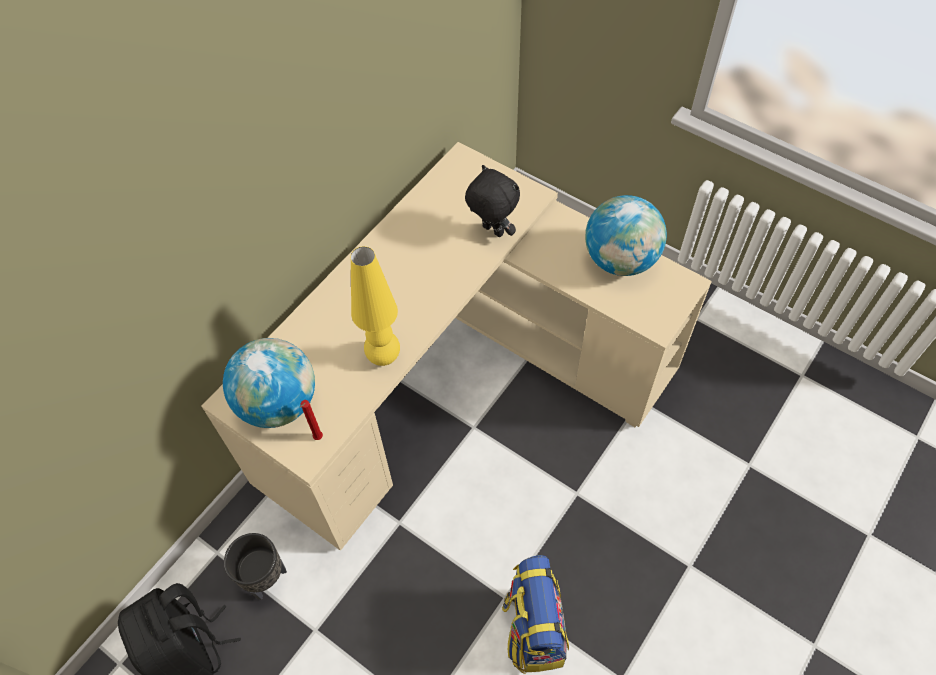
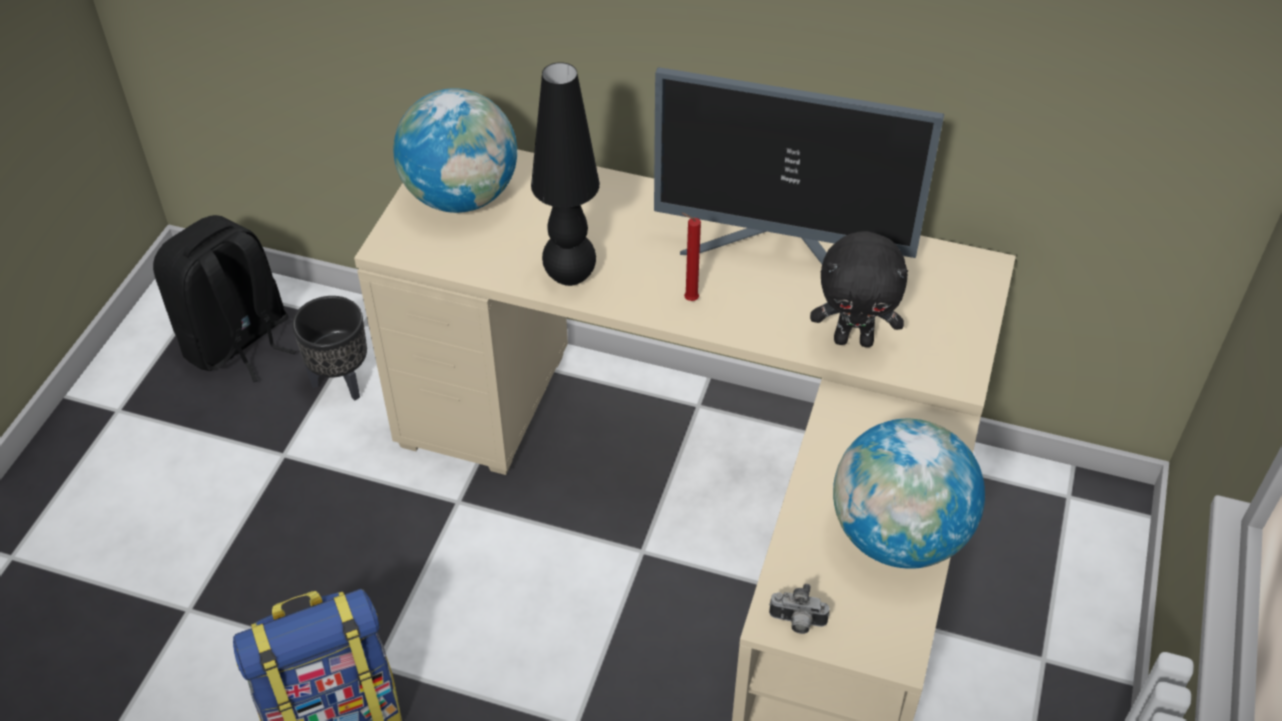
camera: 70 degrees right, 10 degrees down
(317, 438) = (420, 247): red candle -> red candle (688, 300)
(384, 357) = (570, 277): yellow table lamp -> black table lamp
(409, 242) = (782, 251): none -> monitor
(491, 231) = (854, 340): black plush toy -> black plush toy turned 75 degrees clockwise
(662, 320) = (797, 623): none -> camera

